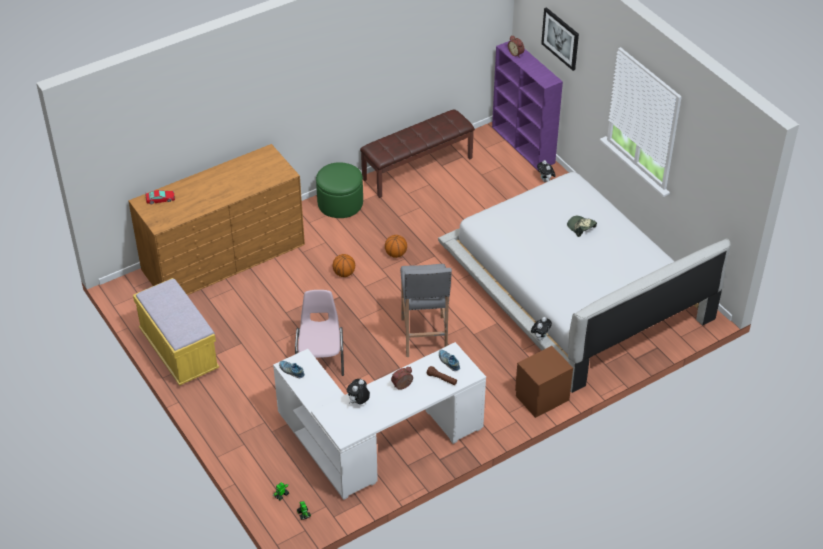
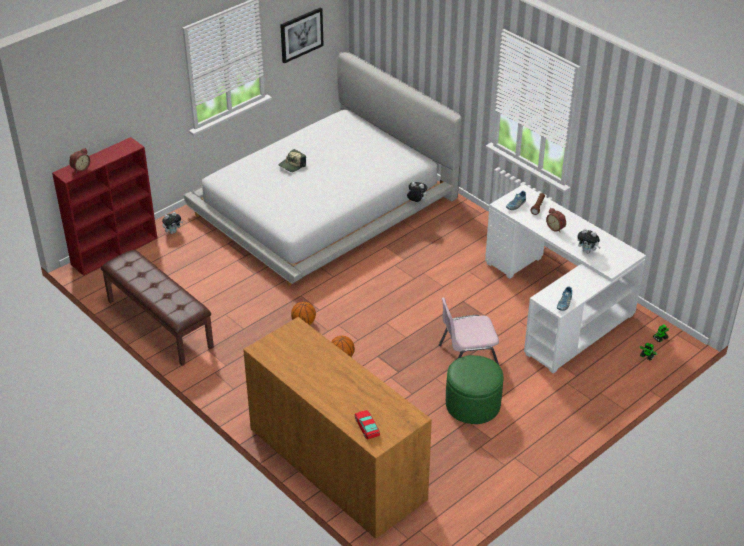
camera: 100 degrees left, 5 degrees down
(179, 351) = (497, 471): yellow bench -> none
(340, 203) = (226, 377): green ottoman -> green ottoman (473, 404)
(424, 337) = (418, 289): grey stool -> none
(523, 145) = (115, 250): purple bookcase -> red bookcase
(541, 397) = (467, 214): brown nightstand -> none
(560, 38) = (111, 100): picture -> picture (301, 34)

